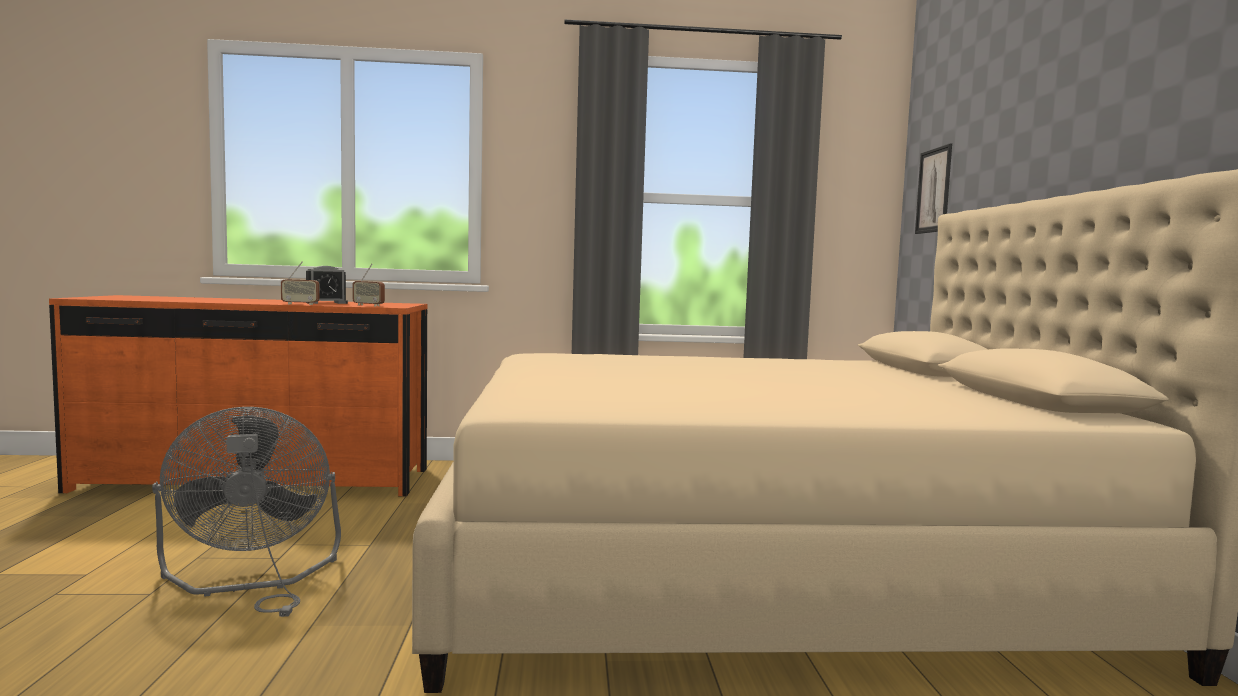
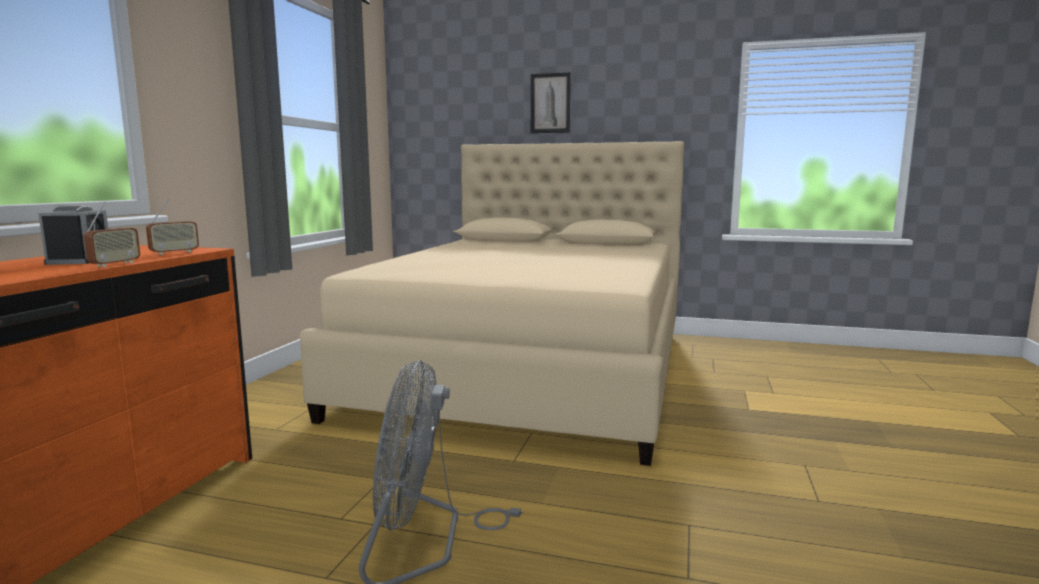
camera: 70 degrees left, 5 degrees up
(933, 190) = (431, 126): picture -> picture (550, 103)

